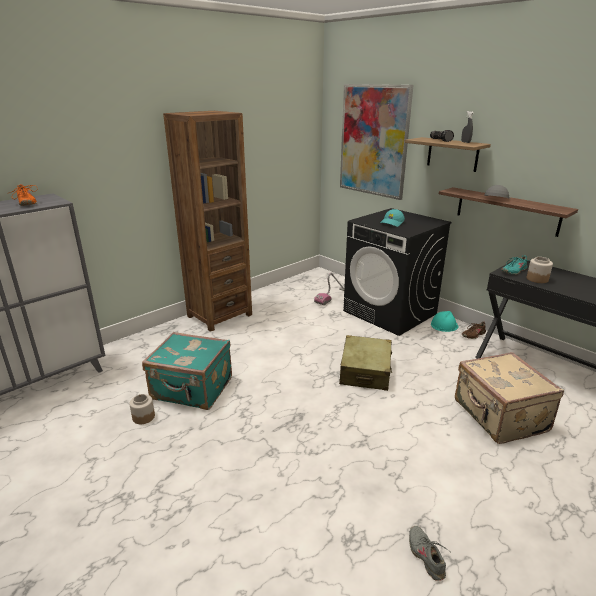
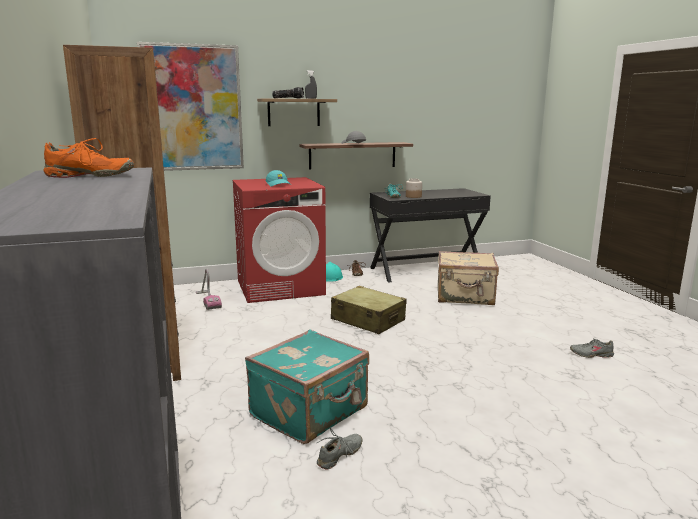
camera: 65 degrees left, 10 degrees down
(143, 417) = (340, 456): jar -> grey shoe
(390, 312) = (280, 287): black washing machine -> red washing machine

